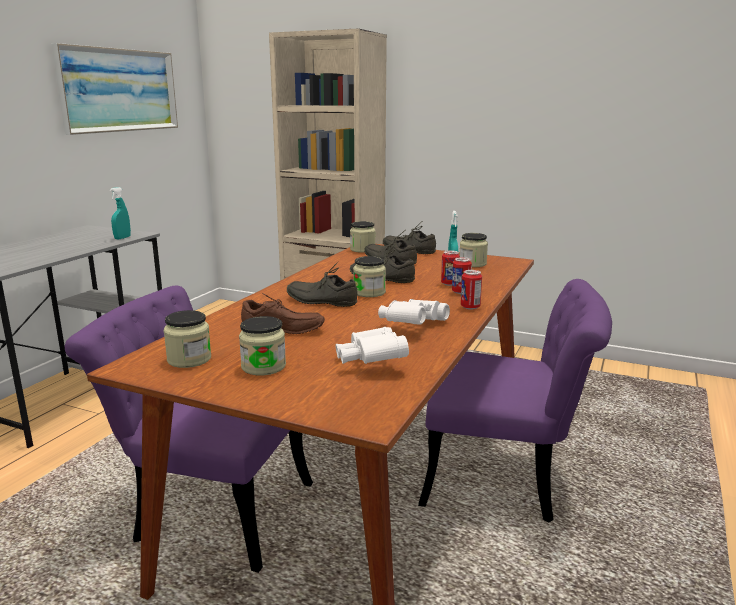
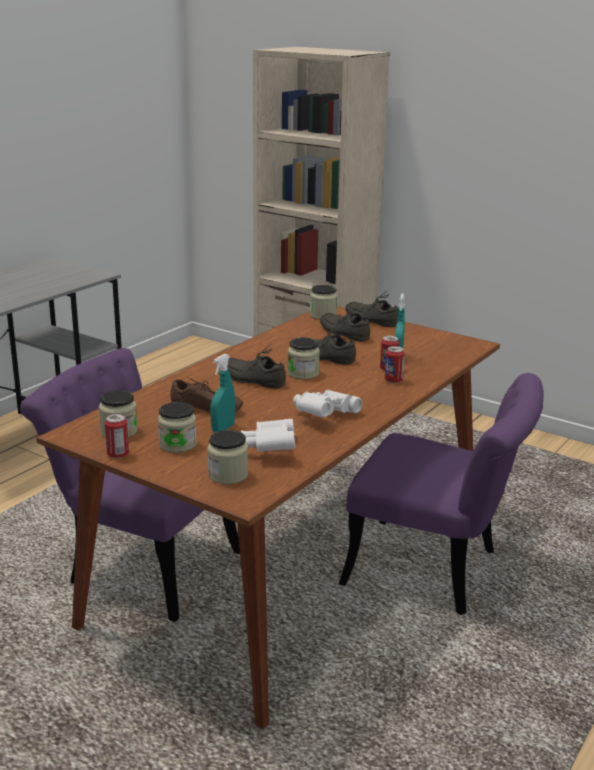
camera: 10 degrees right, 5 degrees up
(119, 90) = (89, 107): picture -> none
(122, 238) = (82, 279): turquoise spray bottle -> turquoise spray bottle (223, 429)
(470, 307) = (391, 399): can -> can (118, 454)
(472, 264) = (428, 344): jar -> jar (228, 475)

